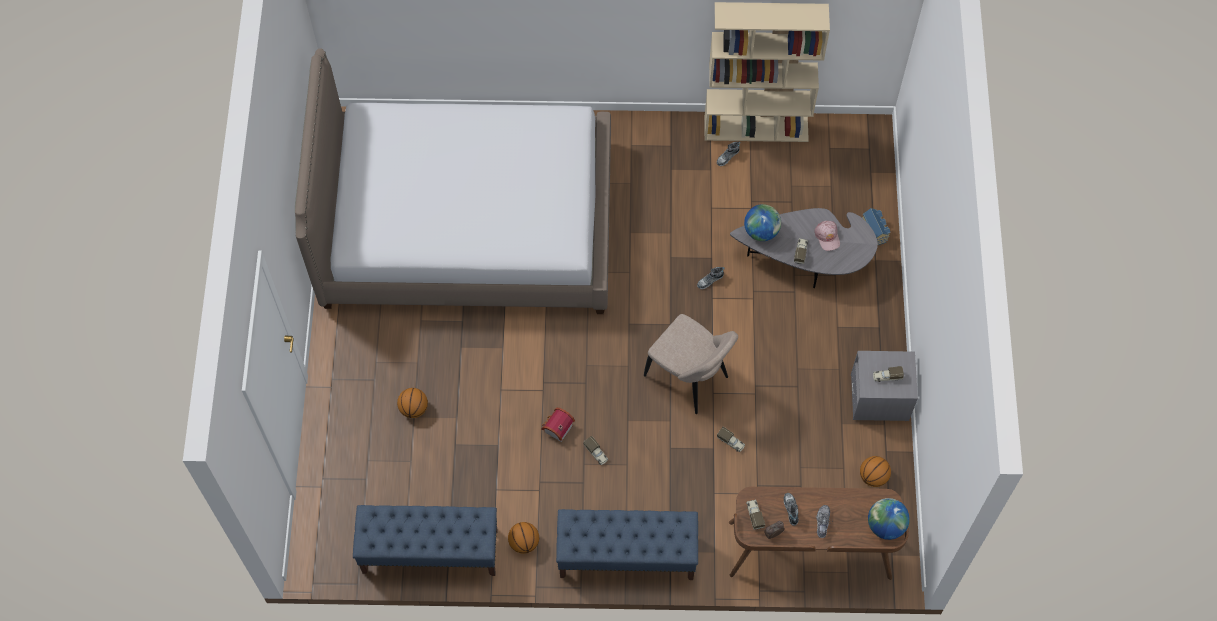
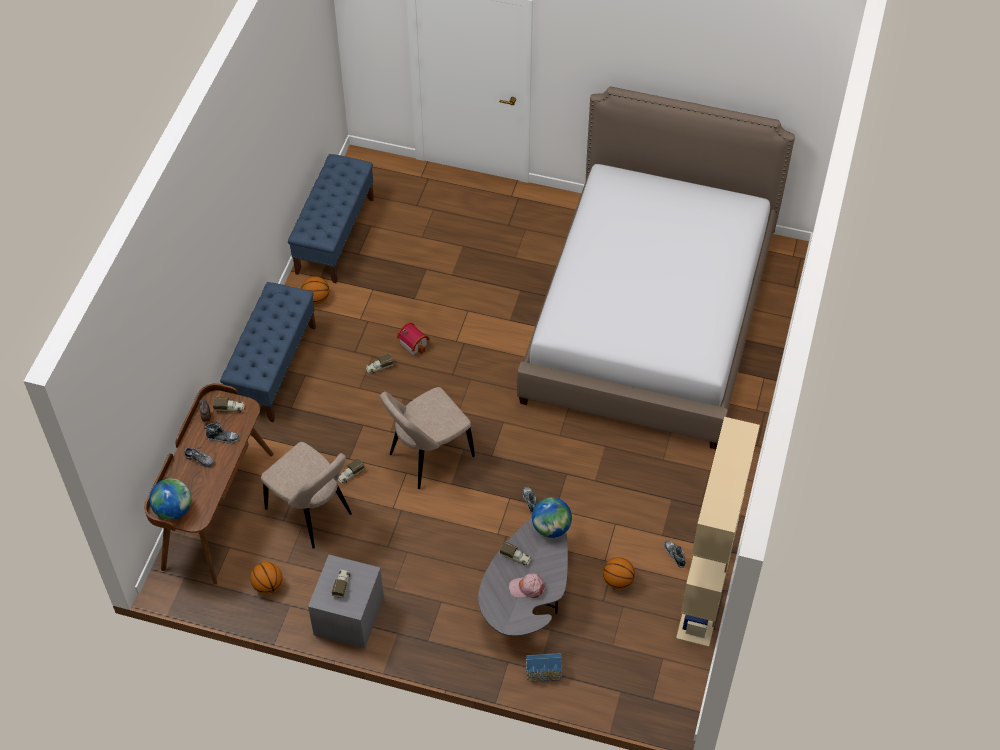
camera: 105 degrees right, 10 degrees down
(413, 408) = (470, 247): basketball -> basketball (617, 580)
(785, 463) = (311, 514): none -> beige chair

